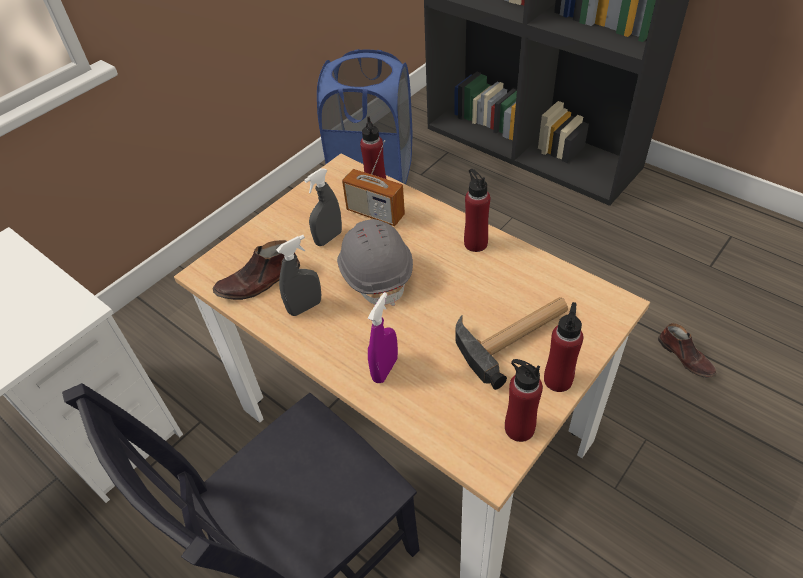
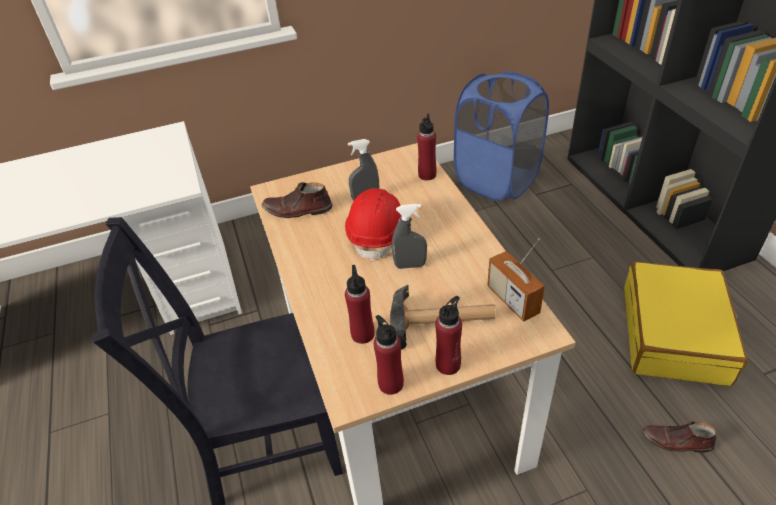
camera: 30 degrees right, 5 degrees down
(305, 307) = (313, 238): grey spray bottle -> grey spray bottle (410, 265)
(375, 213) = (412, 192): radio -> radio (512, 300)
(376, 273) = (378, 234): grey hard hat -> red hard hat
(385, 369) = (332, 301): purple spray bottle -> none
(475, 243) = (468, 241): red bottle -> red bottle (362, 334)
(624, 262) = (674, 334): none -> yellow suitcase
(686, 357) = (677, 441): brown shoe -> brown shoe turned 105 degrees clockwise

